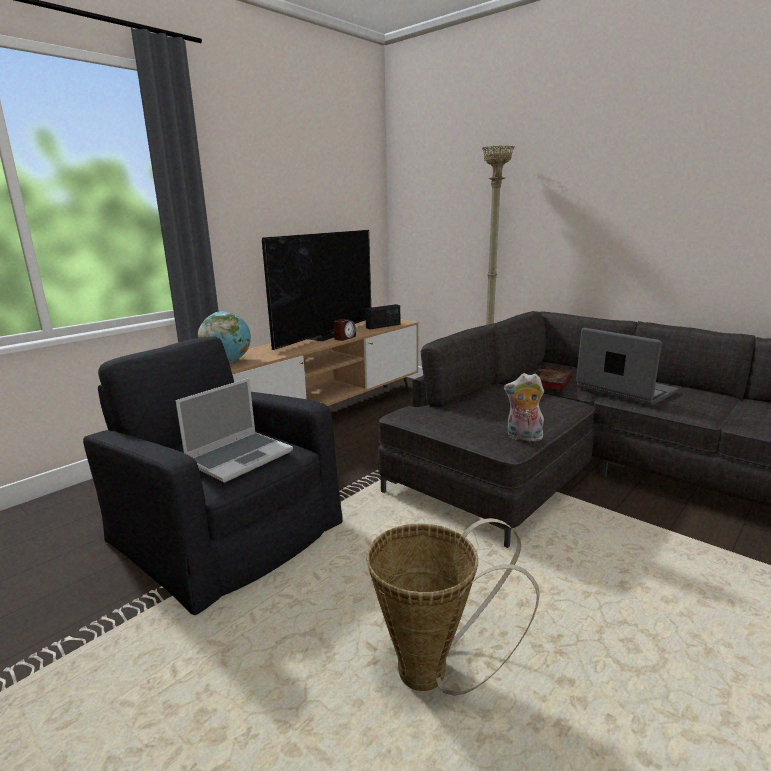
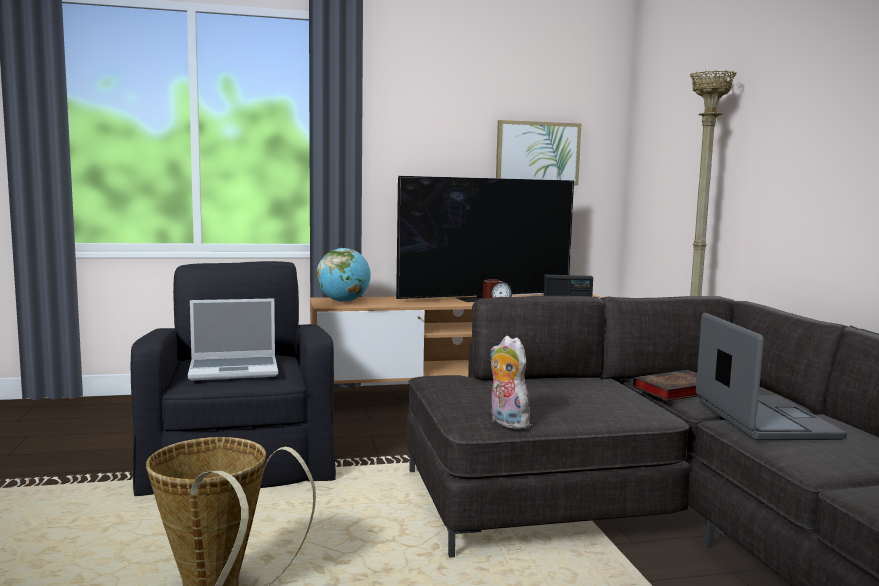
camera: 35 degrees right, 10 degrees down
(333, 207) = (537, 153): none -> picture

